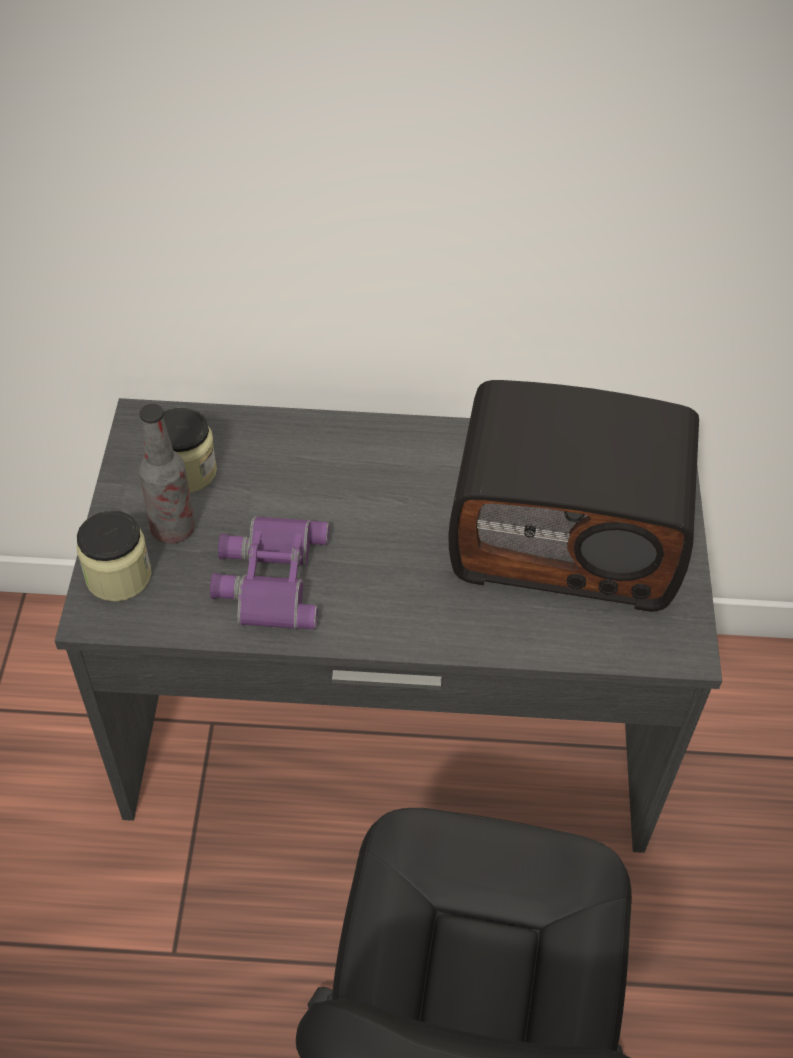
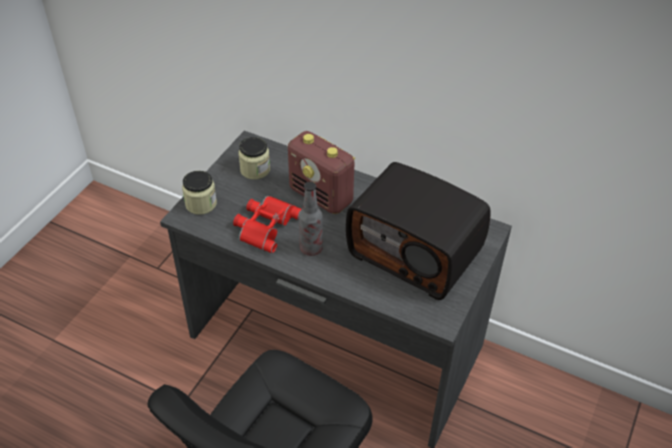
camera: 25 degrees right, 5 degrees down
(173, 529) = (235, 192): bottle -> bottle (311, 248)
(269, 577) = (265, 225): purple binoculars -> red binoculars
(341, 483) = (321, 196): none -> radio

